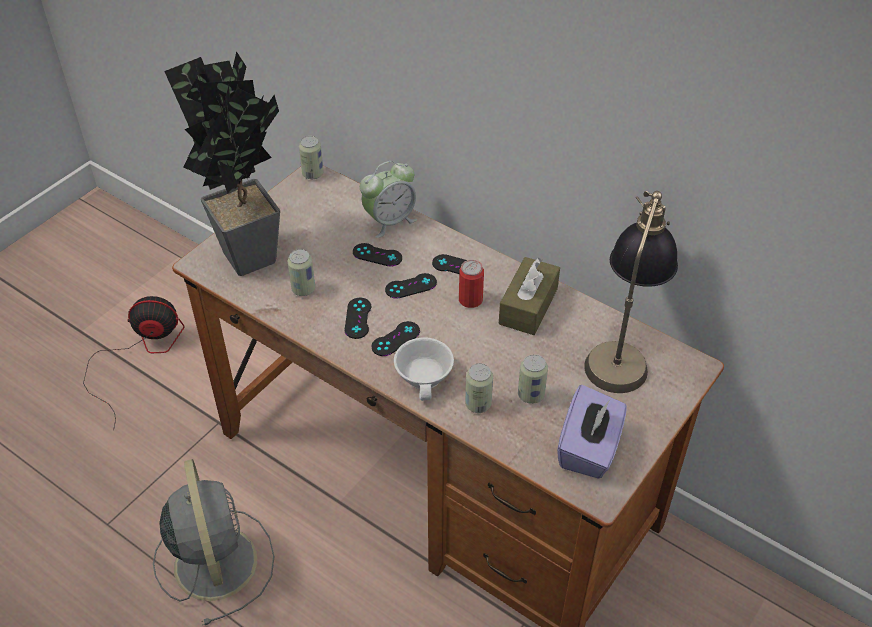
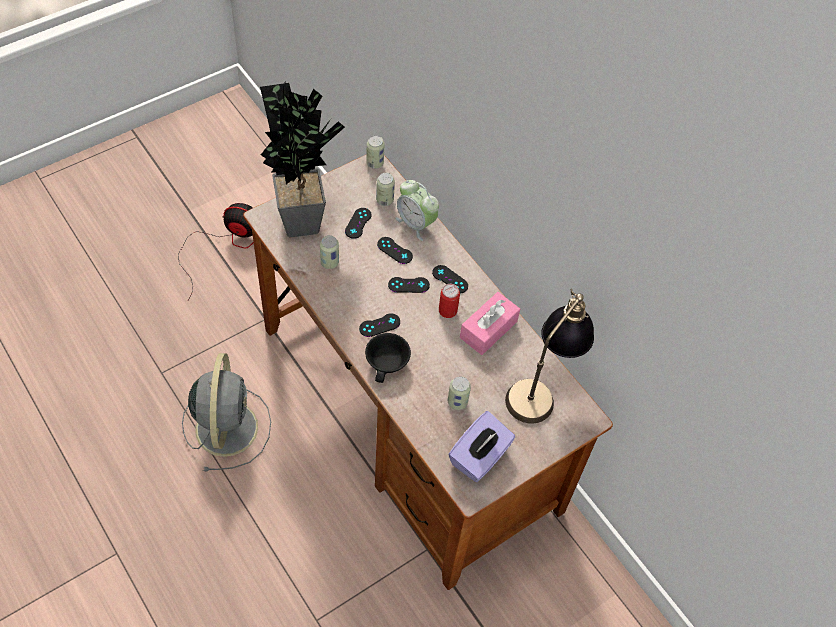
camera: 15 degrees right, 10 degrees up
(358, 318) = (359, 299): black game controller -> black game controller (358, 223)
(389, 221) = (416, 223): alarm clock -> alarm clock turned 60 degrees clockwise
(426, 378) = (388, 363): white cup -> black cup
(478, 404) = (416, 396): can -> can (385, 200)
(528, 306) = (488, 329): brown tissue box -> pink tissue box

